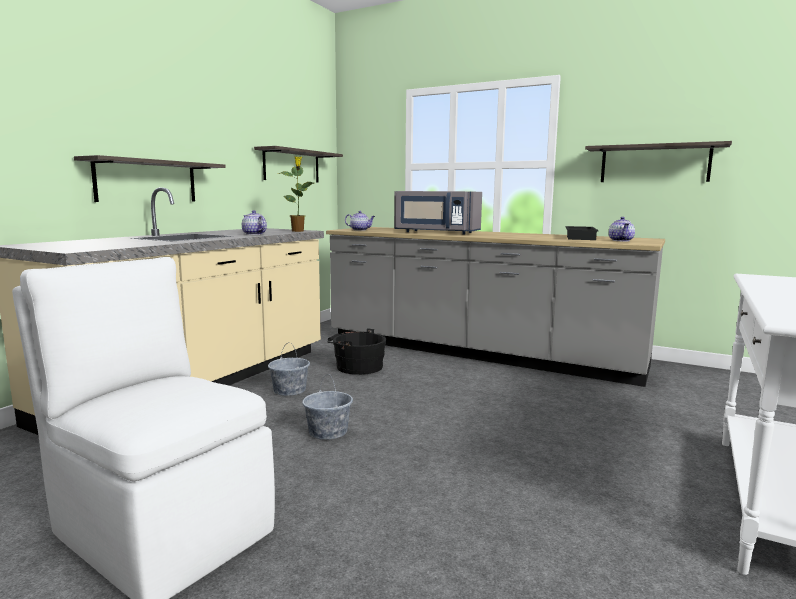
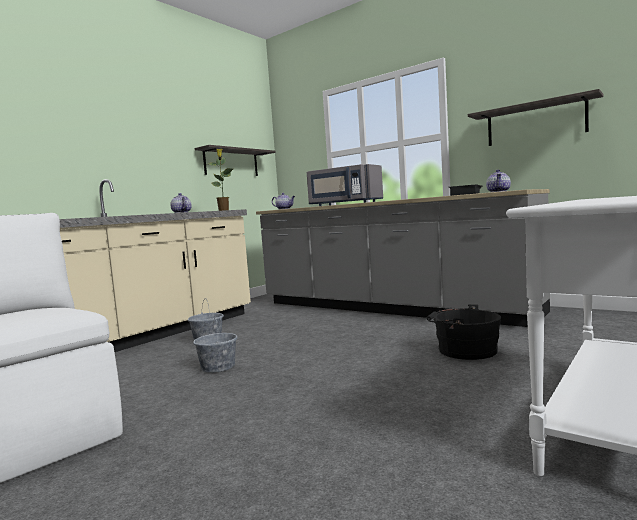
camera: 10 degrees right, 5 degrees down
(147, 181) = (98, 177): shelf -> none
(356, 366) = (275, 322): black bucket -> black bucket (463, 350)

